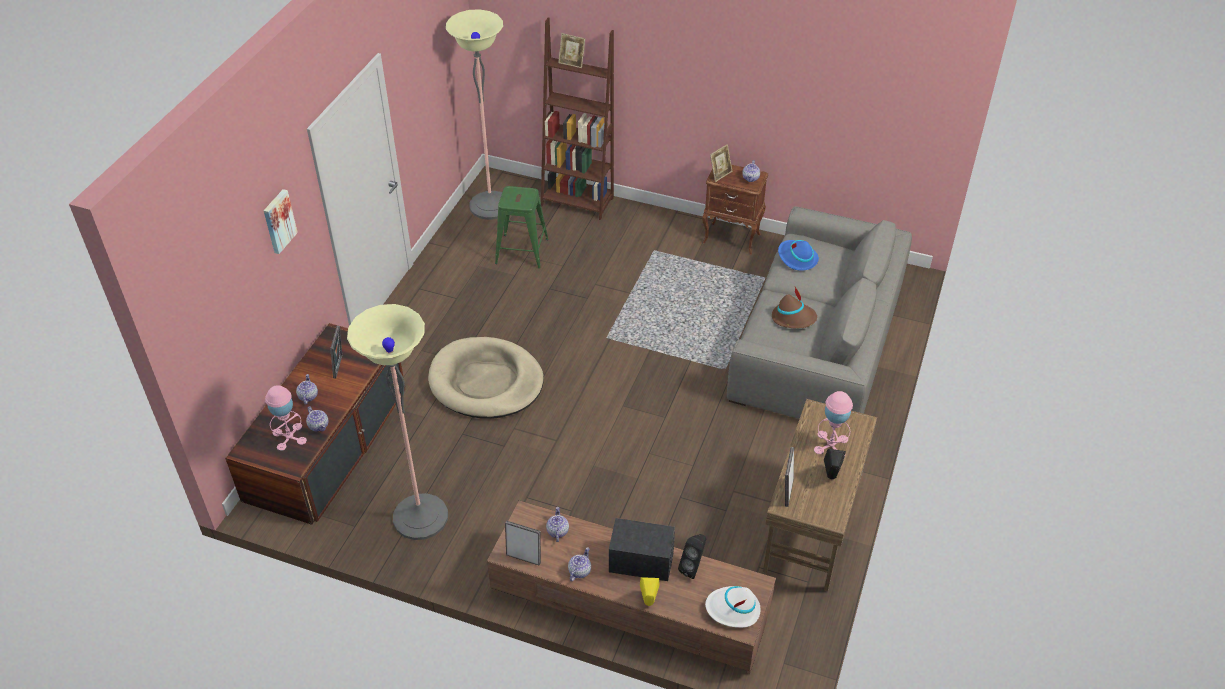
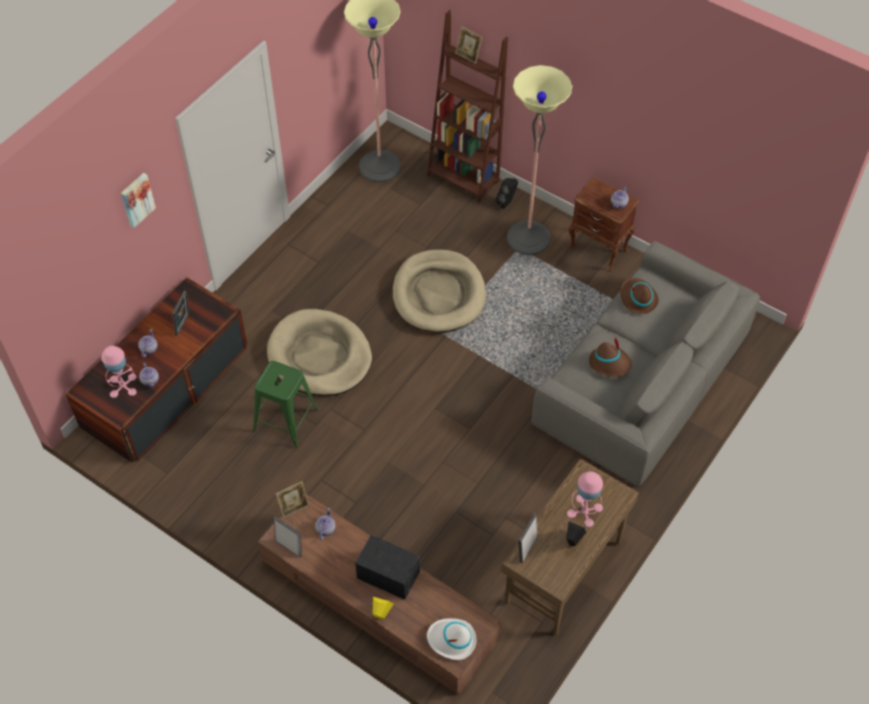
camera: 15 degrees right, 10 degrees up
(420, 517) = (224, 477): floor lamp -> floor lamp (528, 238)
(521, 251) = (393, 223): green stool -> green stool (285, 420)
(579, 571) = (332, 571): teapot -> none
(589, 304) = (438, 294): none -> beige dog bed
(693, 567) = (431, 592): black speaker -> black speaker (507, 202)
(720, 174) = (590, 193): picture frame -> picture frame (294, 507)
(797, 258) = (638, 298): blue hat -> brown hat

